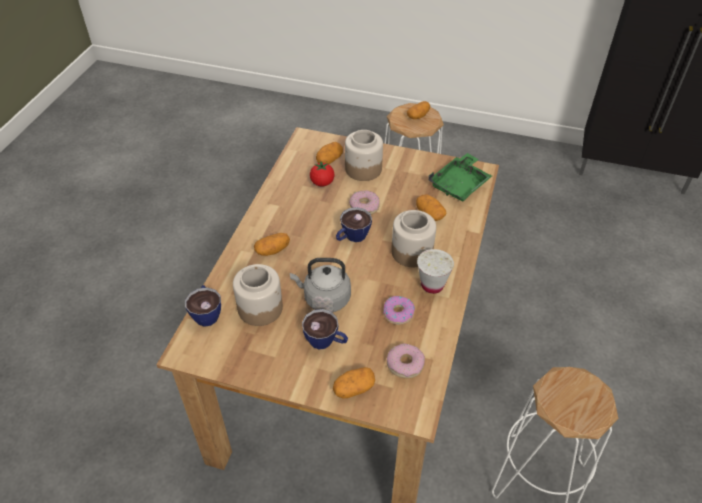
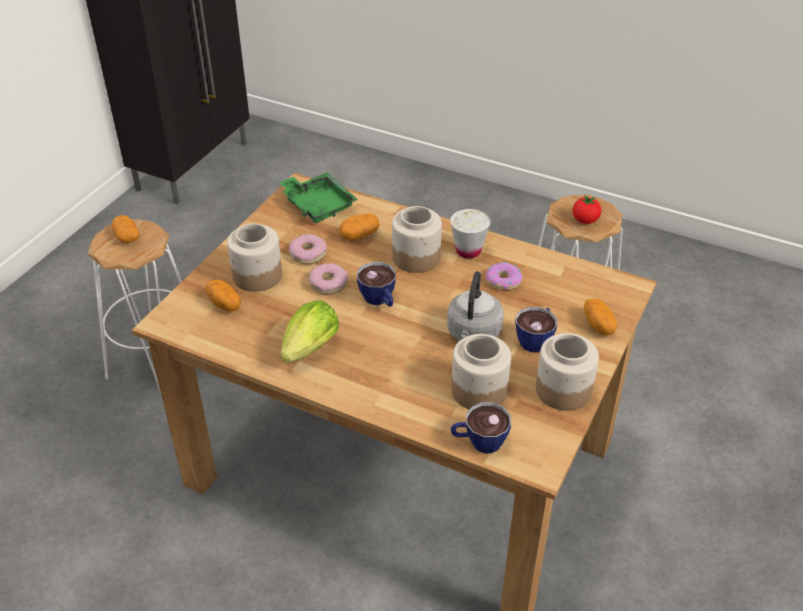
camera: 80 degrees left, 5 degrees down
(267, 364) = (562, 390): none -> jar
(272, 250) = (383, 373): potato -> none
(289, 208) = (308, 351): none -> lettuce
(322, 183) = (269, 315): tomato -> tomato (585, 220)
(405, 364) = (570, 286): donut -> donut (308, 254)

